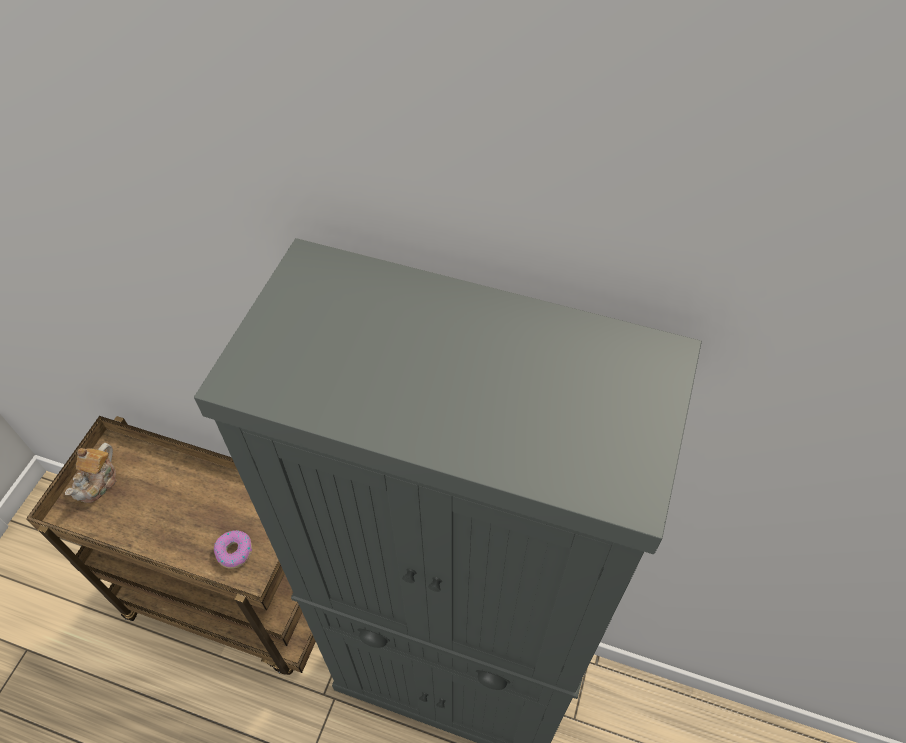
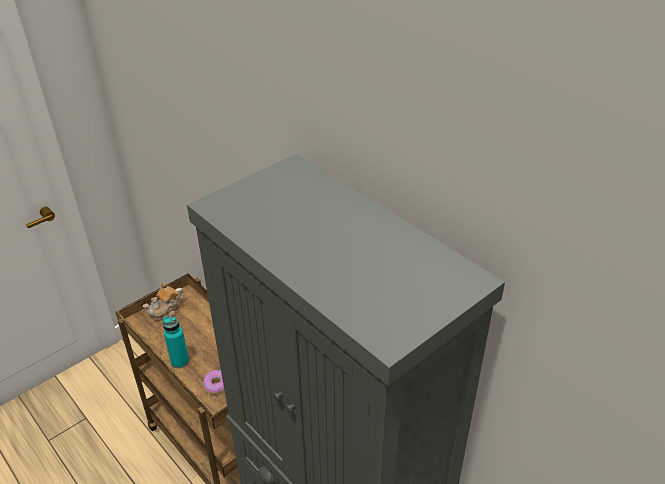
camera: 30 degrees right, 15 degrees down
(164, 543) = (180, 361): none -> turquoise bottle

